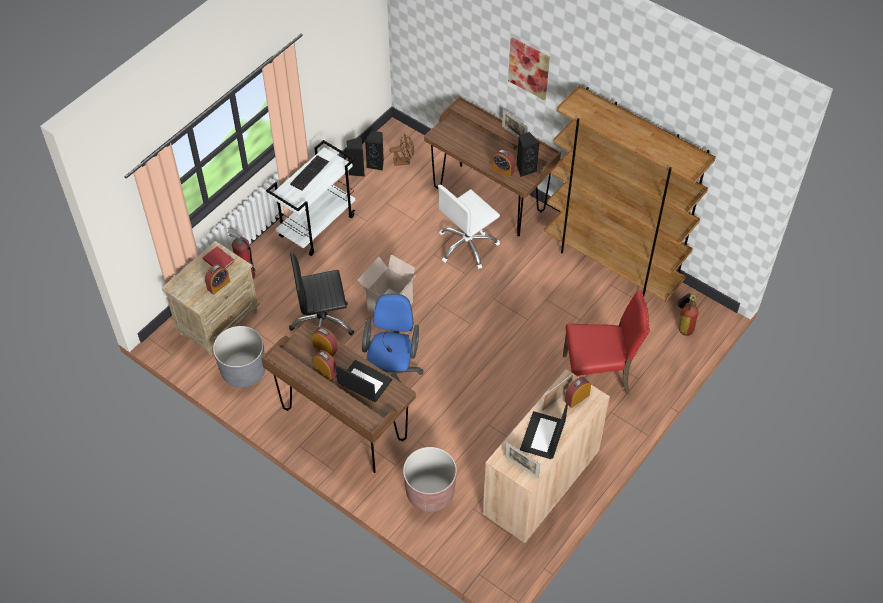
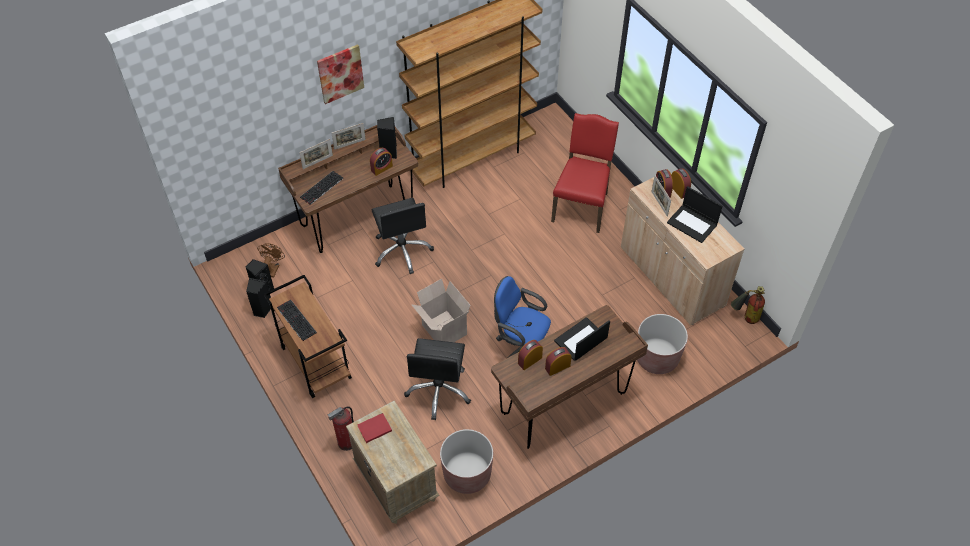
camera: 70 degrees left, 0 degrees up
(218, 285) = (408, 436): alarm clock -> alarm clock (679, 190)
(243, 371) = (467, 474): grey planter -> brown planter
(317, 226) = (315, 362): white cart -> brown cart
(457, 136) = (321, 188): none -> keyboard
(467, 246) = (402, 250): white office chair -> black office chair
(521, 467) = (719, 247): picture frame -> picture frame (317, 162)
(683, 325) = (554, 136): fire extinguisher -> fire extinguisher (745, 317)

